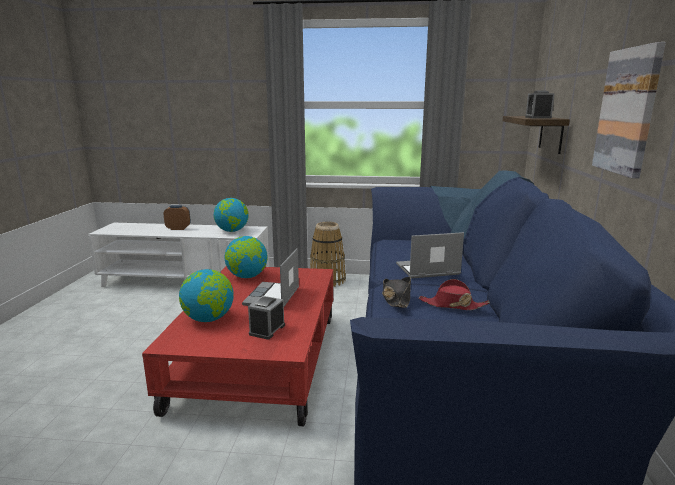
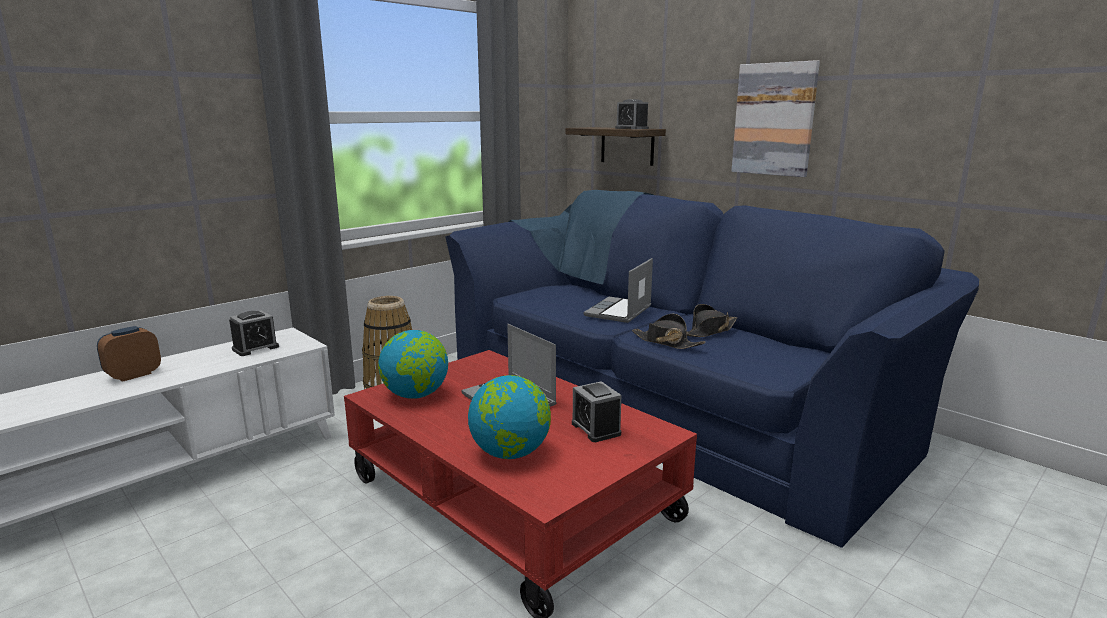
camera: 50 degrees left, 0 degrees up
(232, 231) = (255, 348): globe -> alarm clock
(452, 305) = (709, 331): red hat -> black hat

